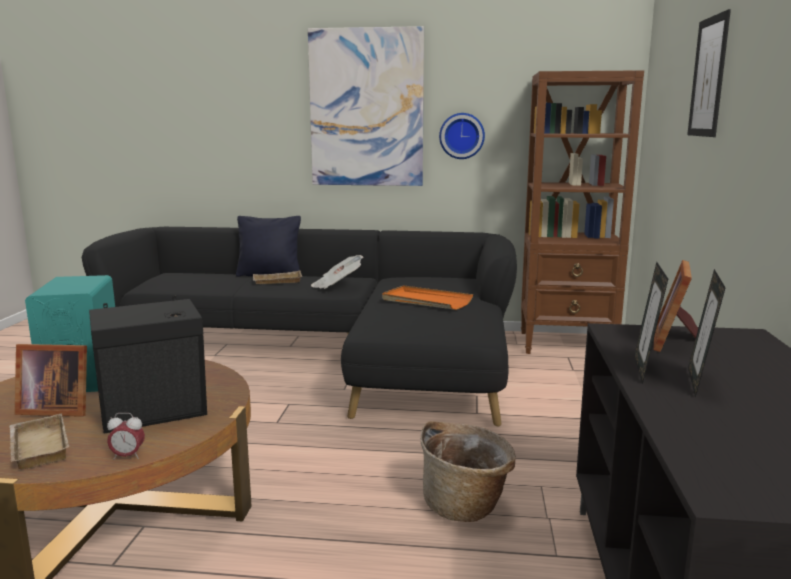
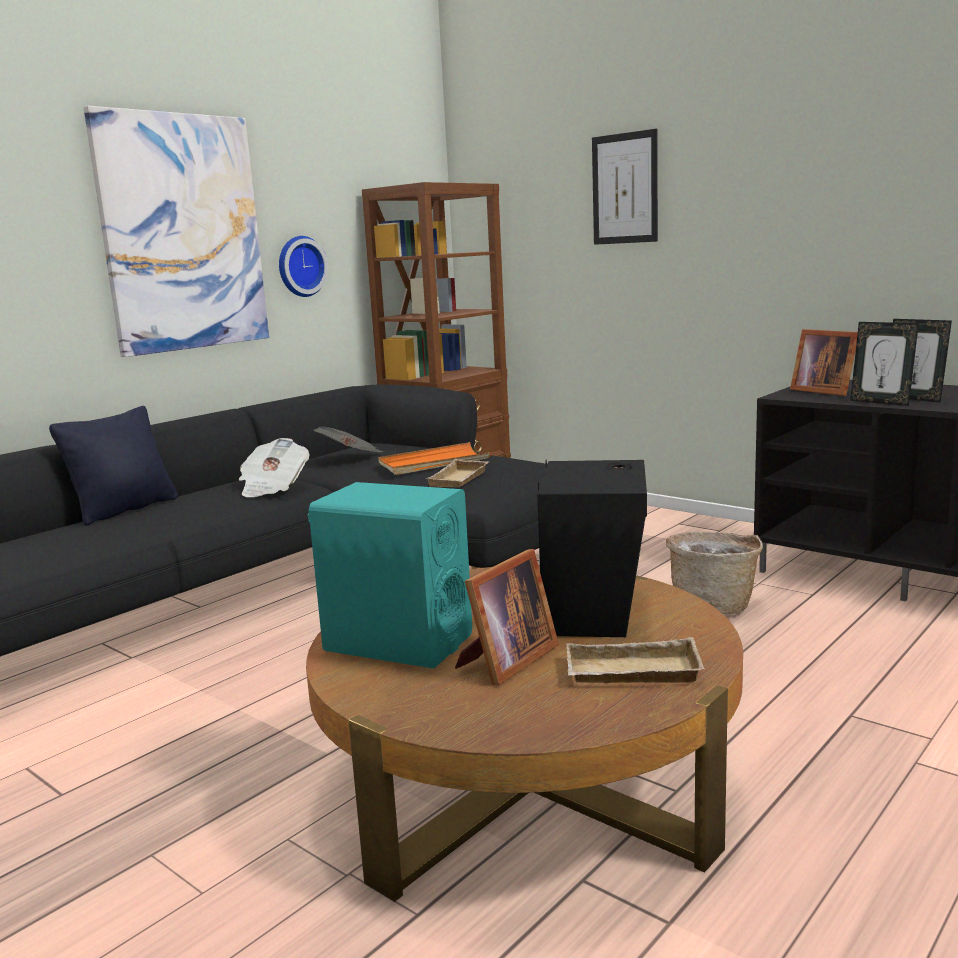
camera: 55 degrees left, 0 degrees up
(128, 456) = (705, 628): alarm clock -> none
(276, 282) = (184, 508): beige tray -> beige tray (460, 479)
(416, 283) = (351, 458): none -> newspaper

